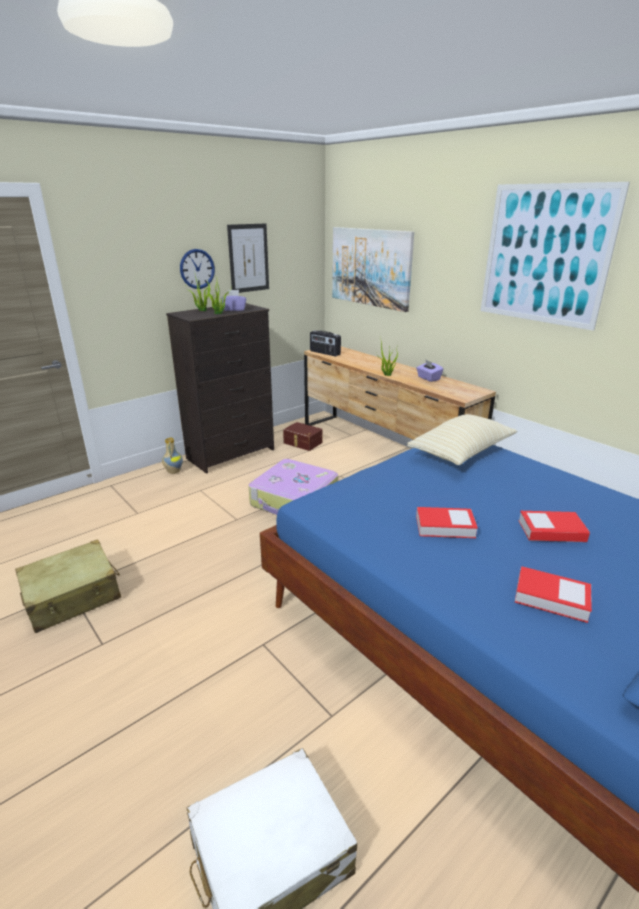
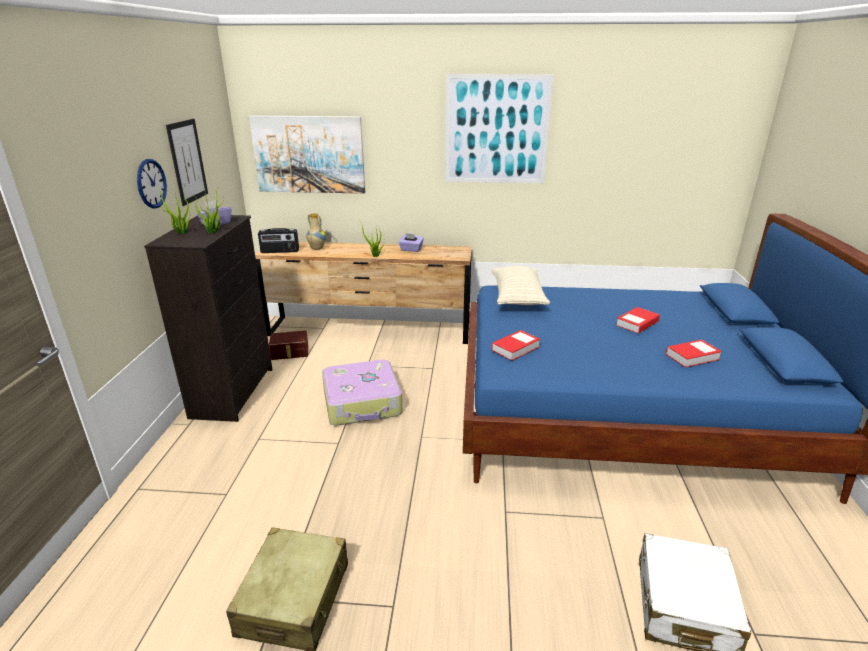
camera: 45 degrees left, 0 degrees up
(173, 471) = (195, 437): vase -> vase (316, 248)
(445, 527) = (593, 346): book -> book (515, 348)

